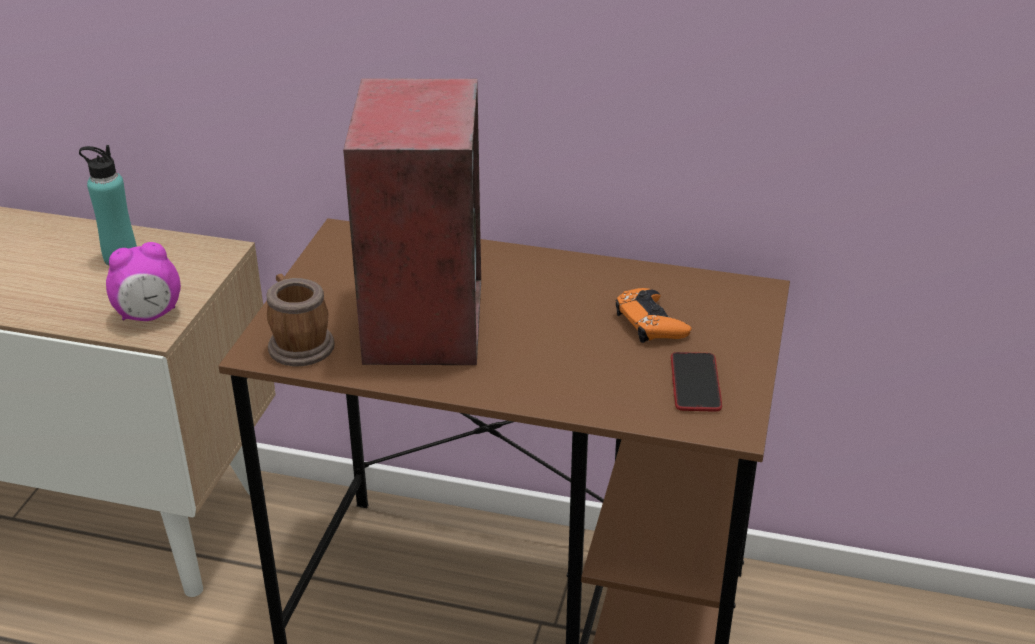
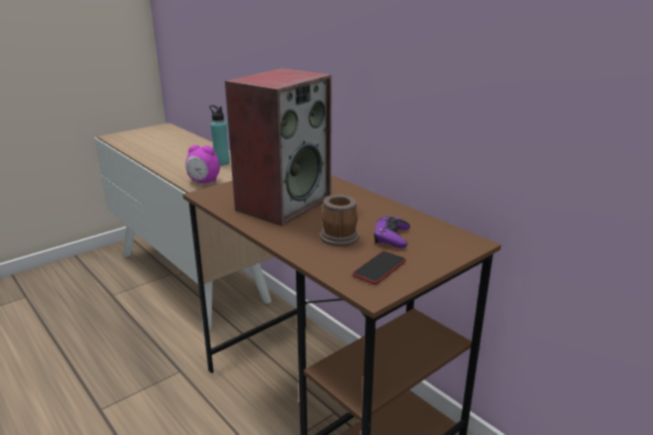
camera: 35 degrees right, 10 degrees down
(298, 343) = (222, 196): mug -> mug (339, 235)
(650, 323) = (391, 237): orange game controller -> purple game controller

